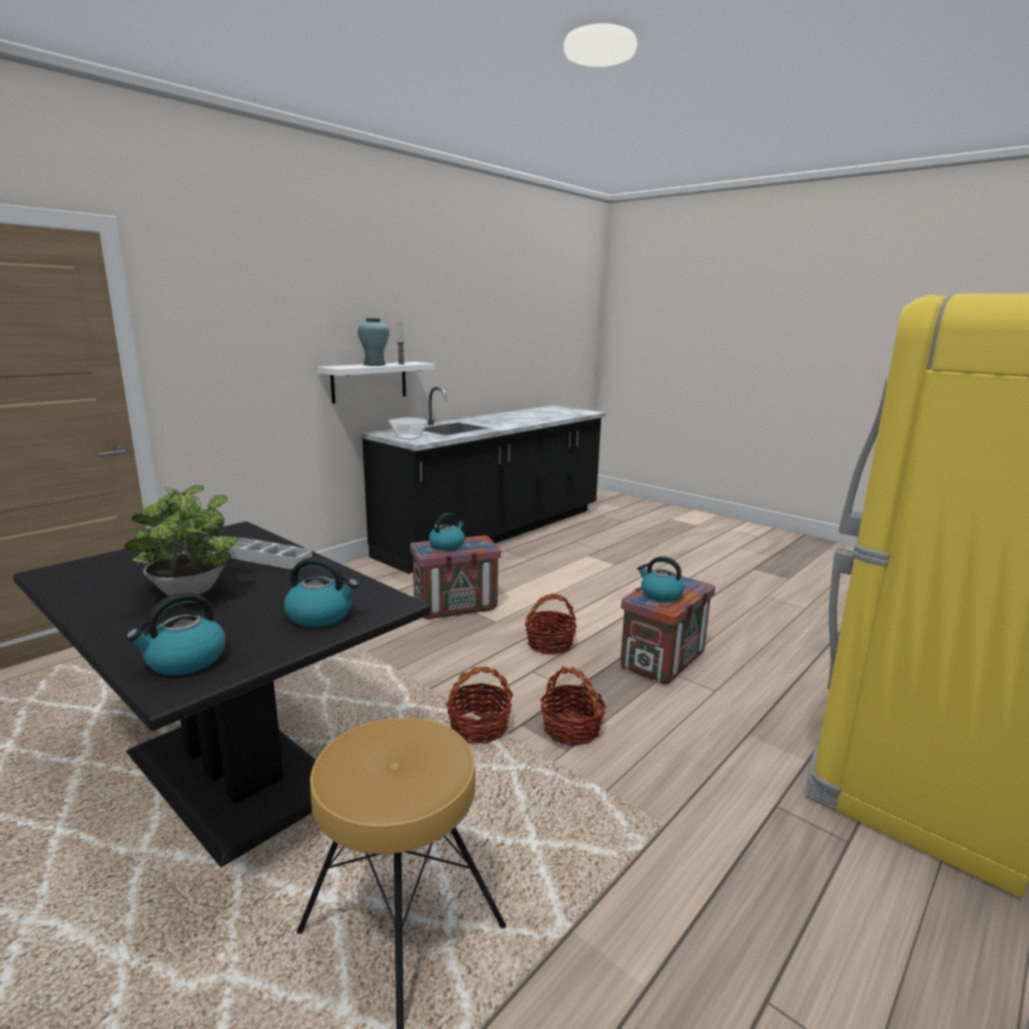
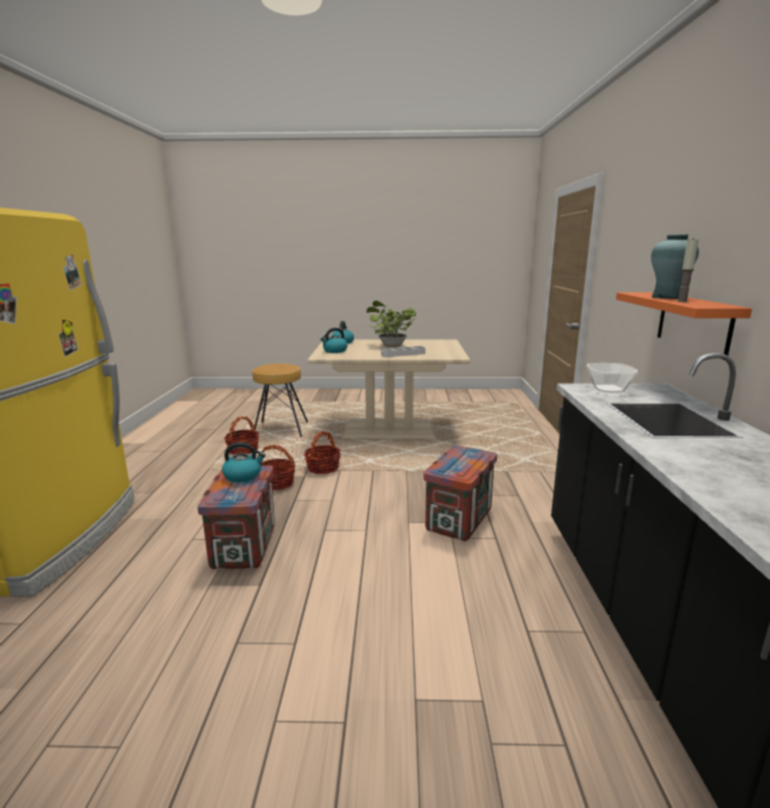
camera: 140 degrees right, 0 degrees up
(237, 769) = (389, 430): black dining table -> beige dining table
(369, 381) = (693, 323): white shelf -> orange shelf
(447, 545) = (464, 458): kettle -> none
(550, 644) = (343, 522): basket -> basket (243, 450)

